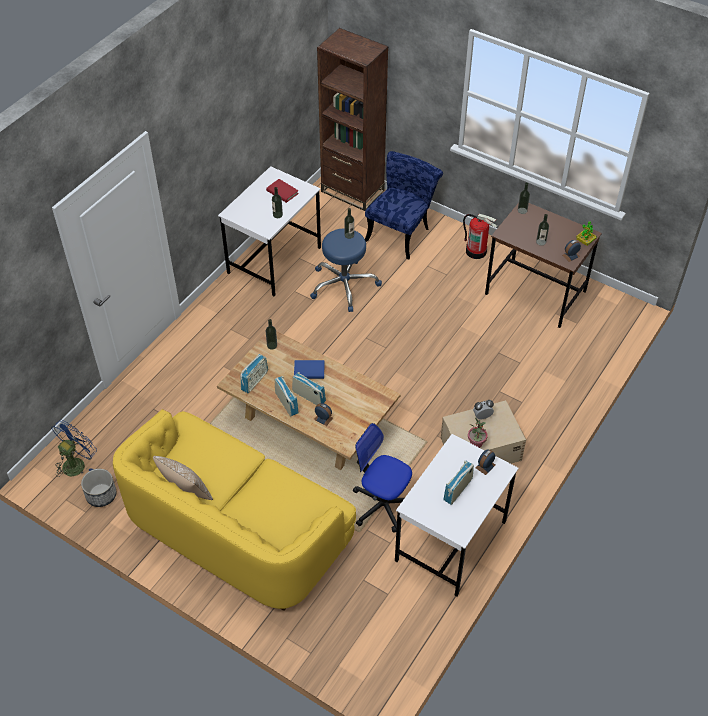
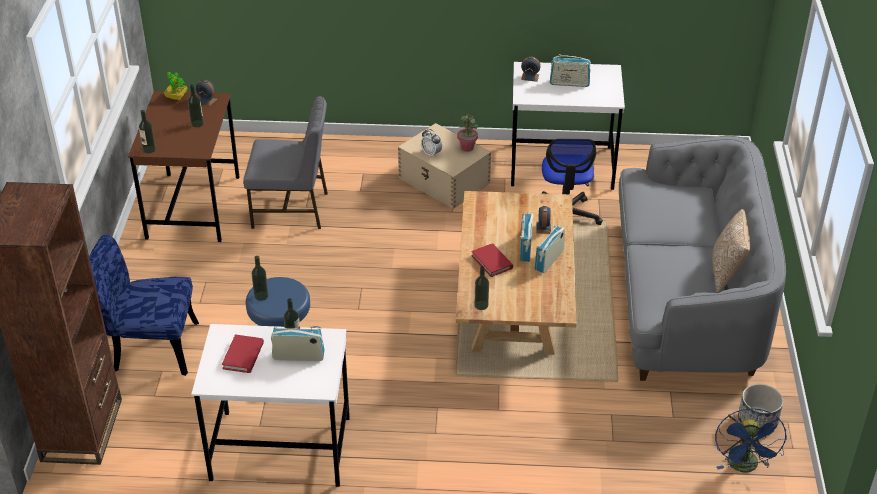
camera: 120 degrees left, 10 degrees down
(76, 463) = (744, 467): blue fan -> blue fan turned 90 degrees counterclockwise
(236, 529) = (686, 298): yellow sofa -> grey sofa
(254, 381) = (542, 296): radio -> radio (298, 356)
(309, 371) = (492, 262): blue book -> red book
(476, 251) = (147, 271): fire extinguisher -> none
(499, 343) = (291, 209): none -> grey chair

